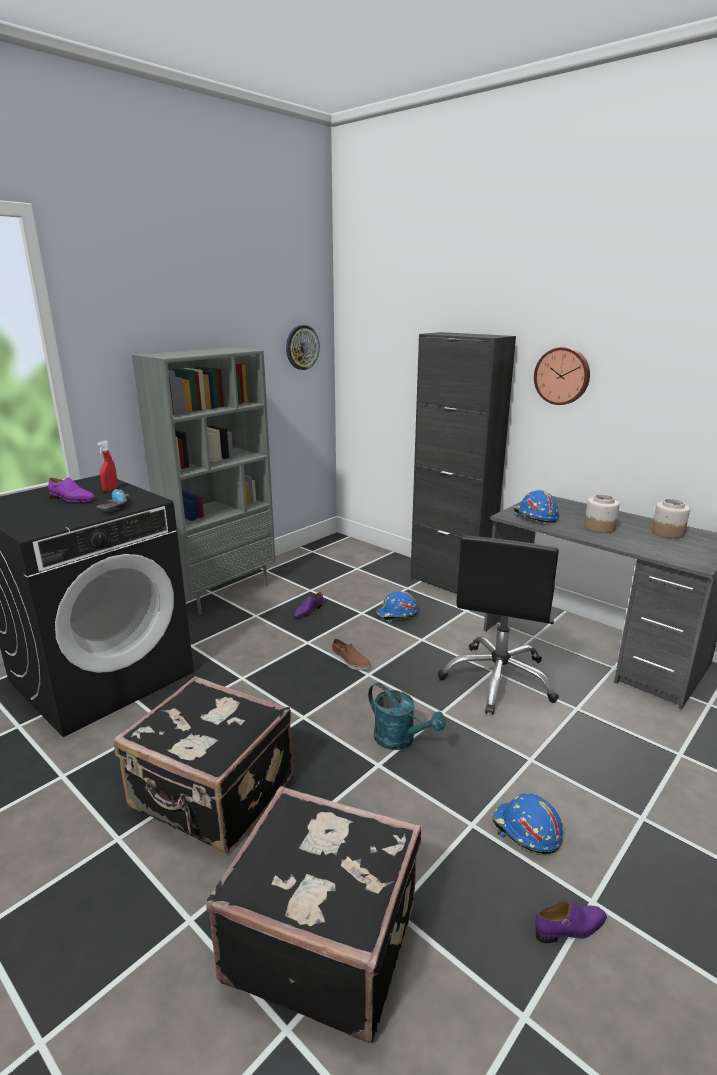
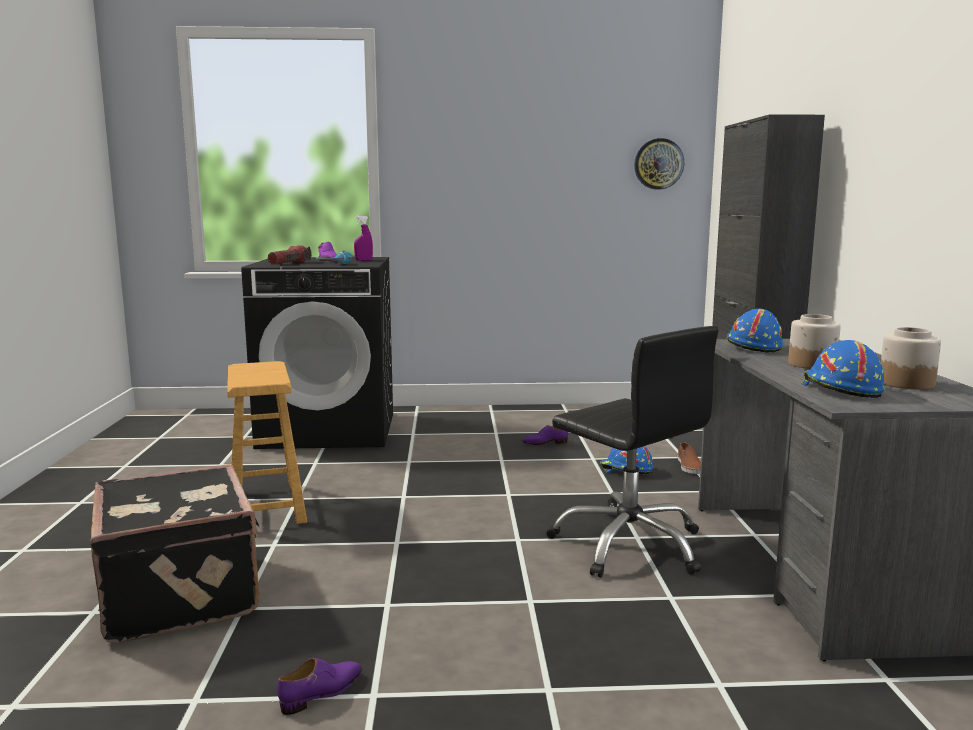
camera: 45 degrees right, 10 degrees down
(51, 517) = (289, 263): none -> flashlight
(110, 489) = (363, 260): red spray bottle -> purple spray bottle
(212, 796) = (267, 506): black suitcase -> brown stool
(222, 593) = (499, 413): grey bookcase -> none
(350, 661) = (512, 481): brown shoe -> brown shoe (688, 466)
(400, 740) = (444, 538): turquoise watering can -> none
(498, 679) = (629, 544): black office chair -> black office chair turned 105 degrees counterclockwise
(526, 831) = (418, 632): blue hard hat -> blue hard hat (840, 389)
(562, 376) = (867, 162): wall clock -> none
(570, 928) = (322, 692): purple shoe -> purple shoe turned 75 degrees counterclockwise

